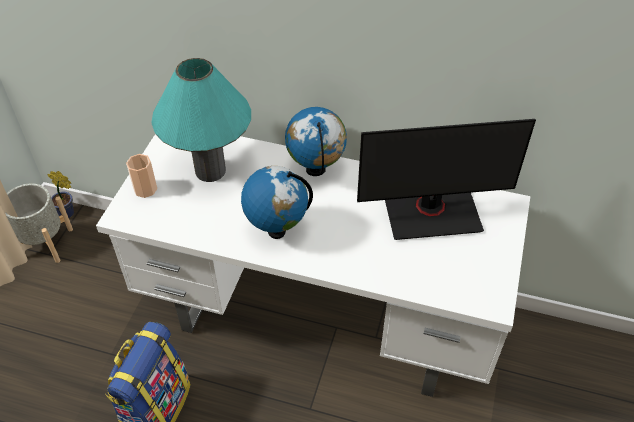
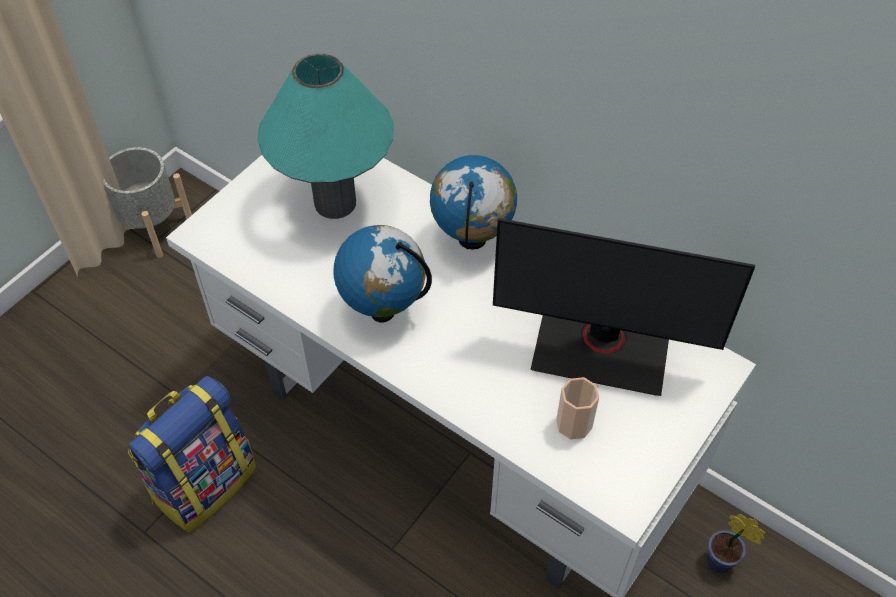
camera: 20 degrees right, 5 degrees up
(68, 214) = (194, 196): potted plant -> potted plant (722, 564)
(145, 189) = (244, 206): cup -> cup (574, 424)

